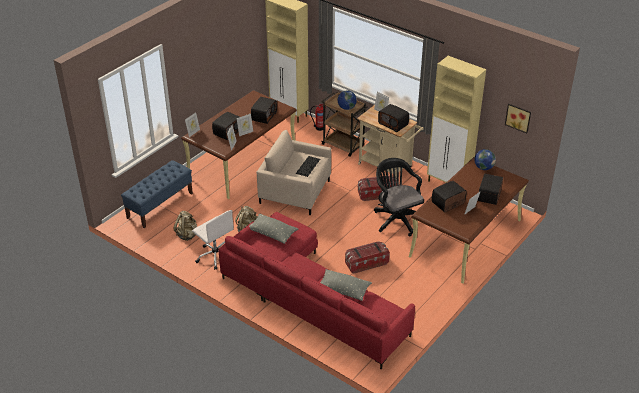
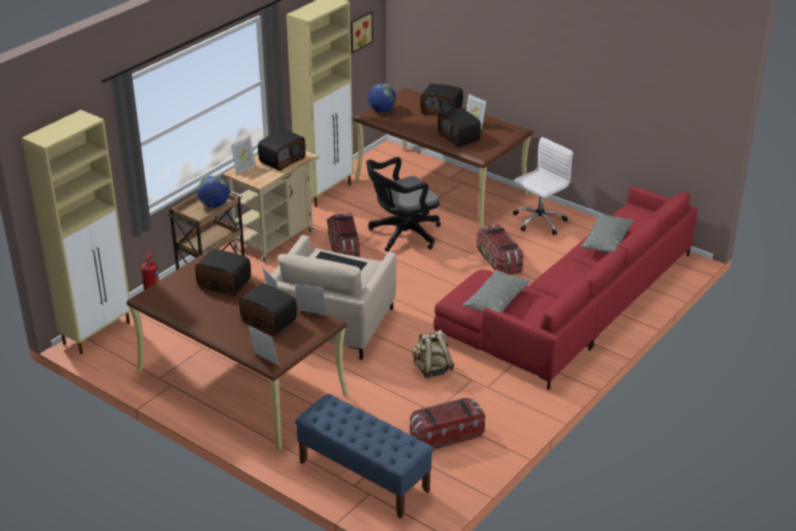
camera: 90 degrees left, 5 degrees down
(187, 235) = (446, 435): beige backpack -> storage box
(215, 255) = (496, 400): white office chair -> white office chair (538, 222)

